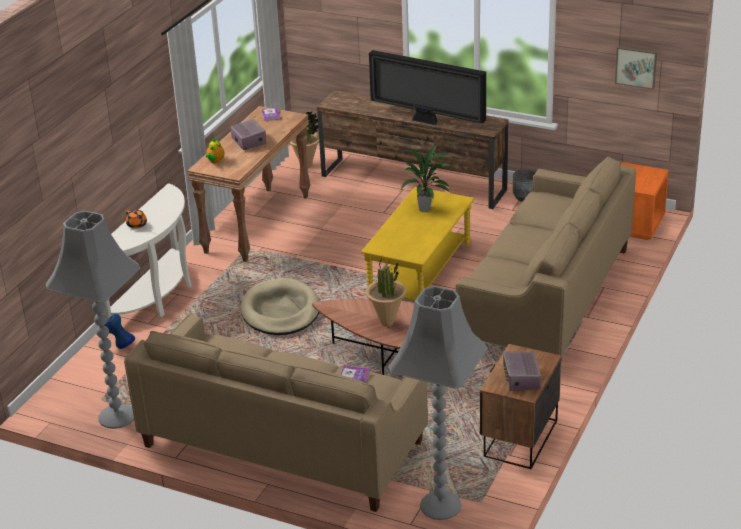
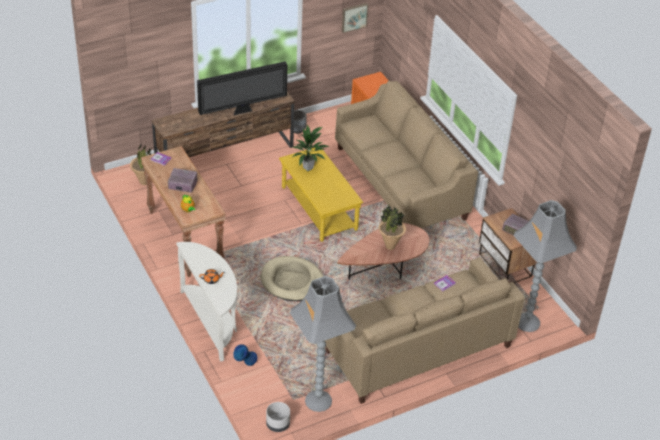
camera: 55 degrees left, 10 degrees up
(52, 408) = (277, 424): none -> grey planter

